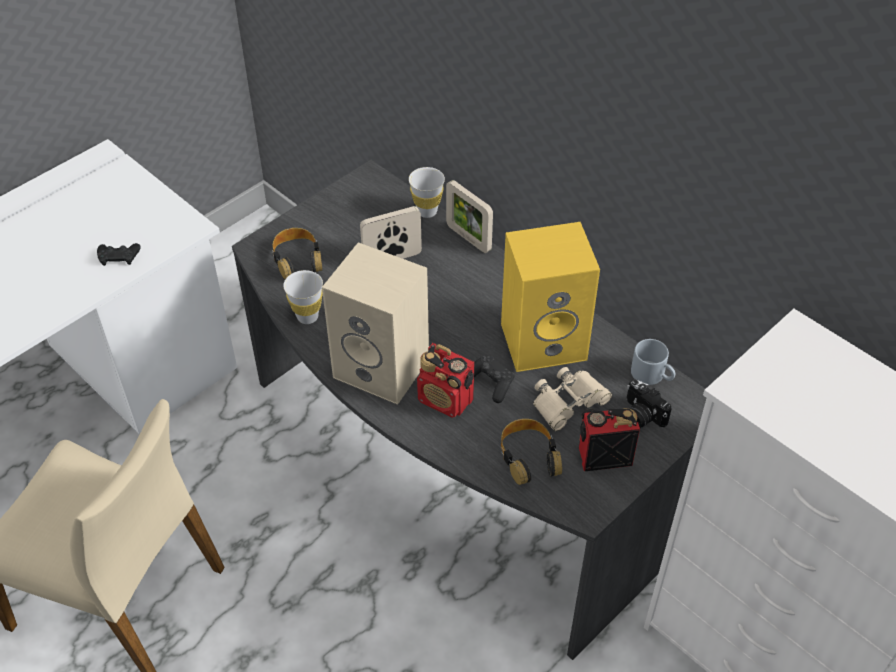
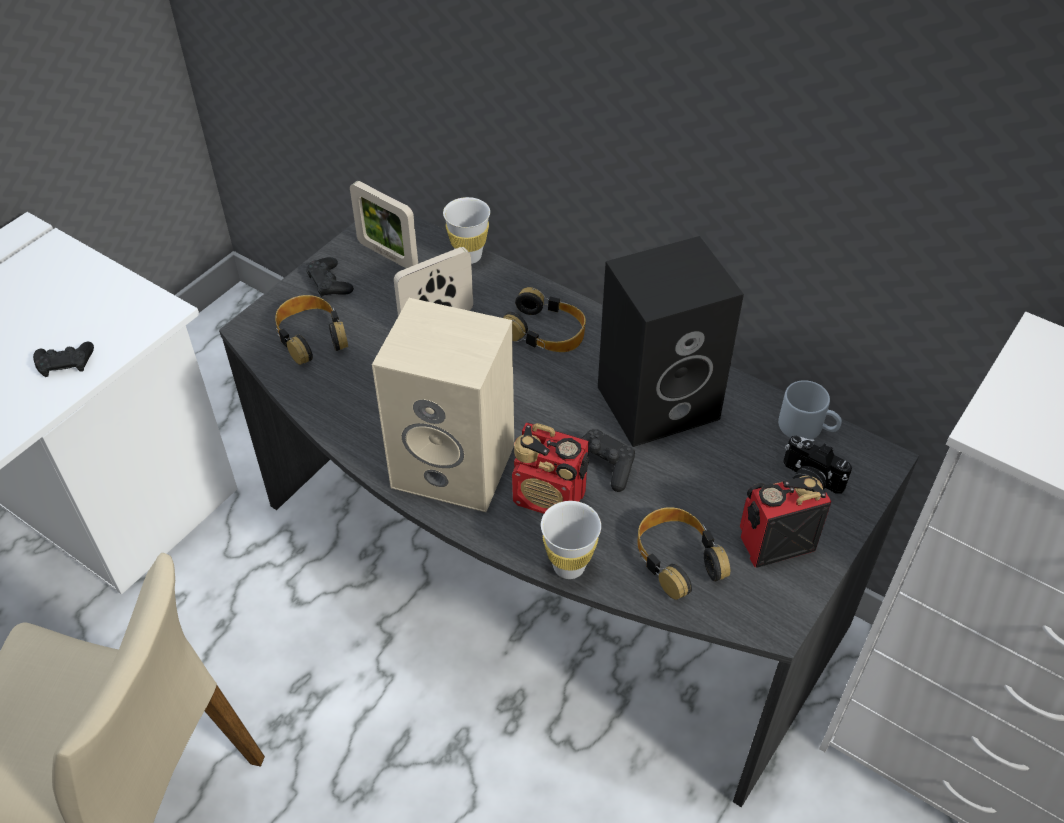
camera: 10 degrees left, 0 degrees up
(307, 316) = (339, 410): white cup -> white cup (569, 566)
(318, 220) = (329, 283): none -> black game controller
(468, 238) = (529, 283): picture frame -> picture frame (387, 255)
(472, 277) = (545, 331): none -> headphones
(545, 340) = (659, 400): yellow speaker -> black speaker
(568, 402) = (710, 477): beige binoculars -> none

